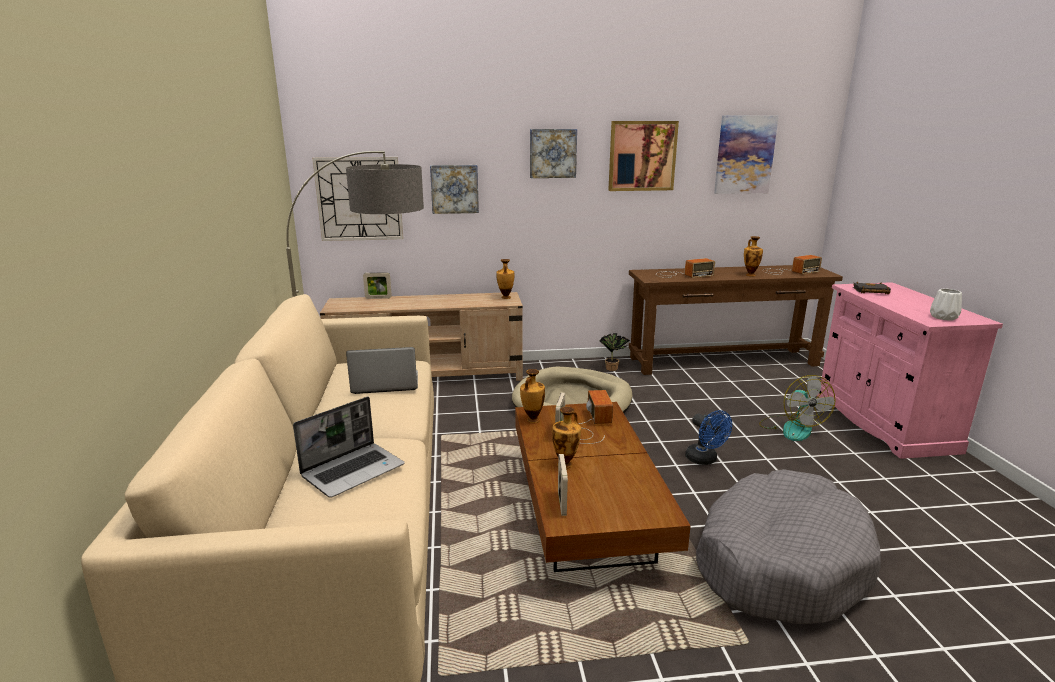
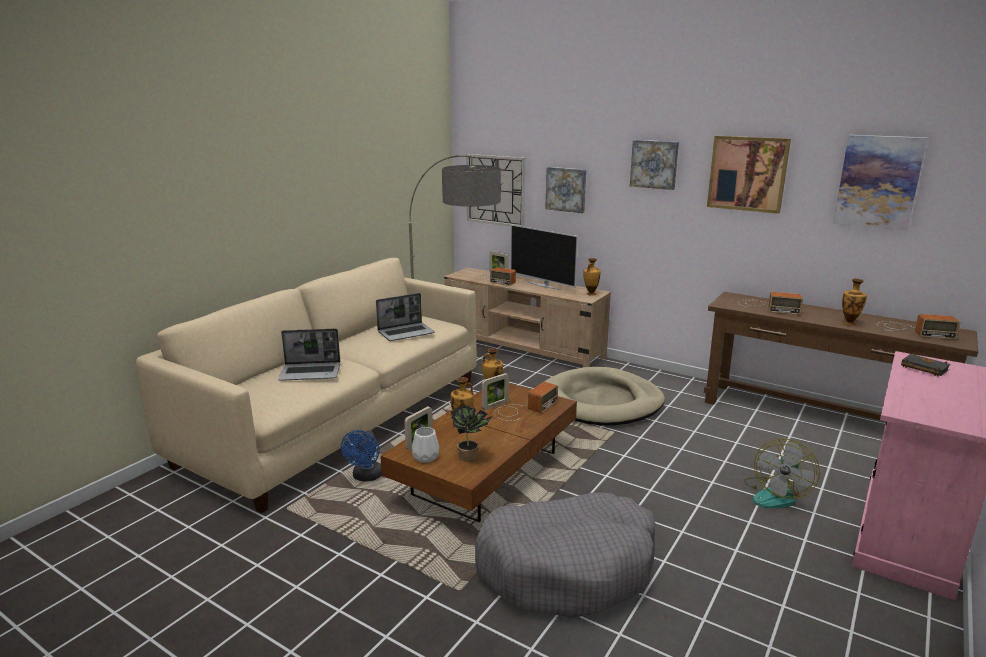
camera: 40 degrees right, 0 degrees up
(384, 384) = (406, 333): laptop -> laptop turned 120 degrees clockwise
(387, 304) = (496, 279): none -> radio
(447, 299) = (543, 285): none -> television
(612, 368) = (684, 388): potted plant -> potted plant (471, 457)
(705, 460) = (637, 482): blue fan -> blue fan (366, 477)
(943, 317) = (933, 413): white vase -> white vase (426, 457)

